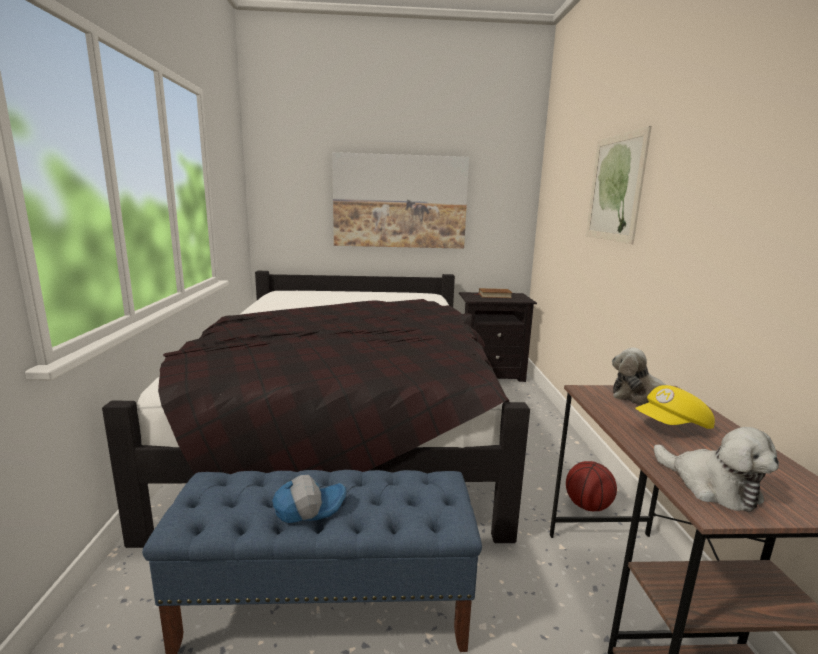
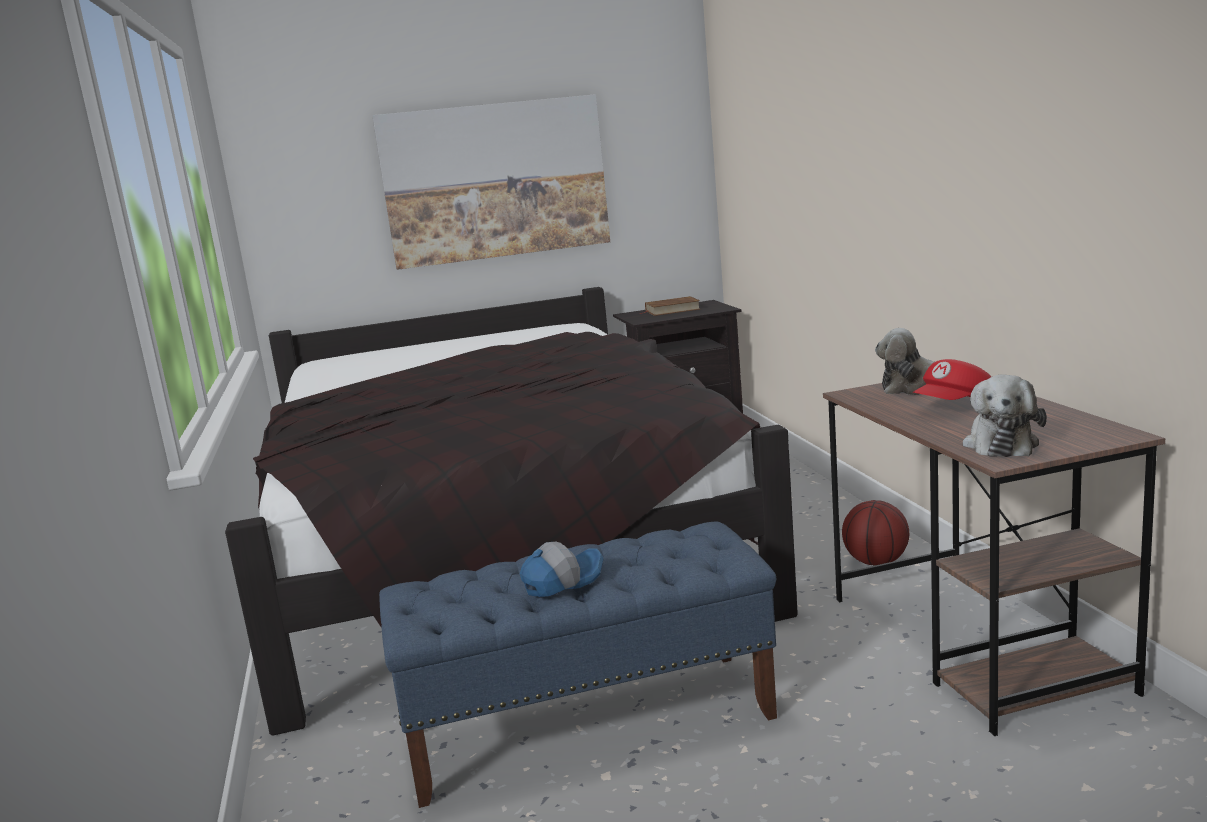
camera: 10 degrees left, 0 degrees up
(615, 188) = (832, 124): picture -> none
(672, 427) = (956, 407): yellow cap -> red cap
(711, 486) = (1000, 444): plush toy -> plush toy turned 60 degrees clockwise

